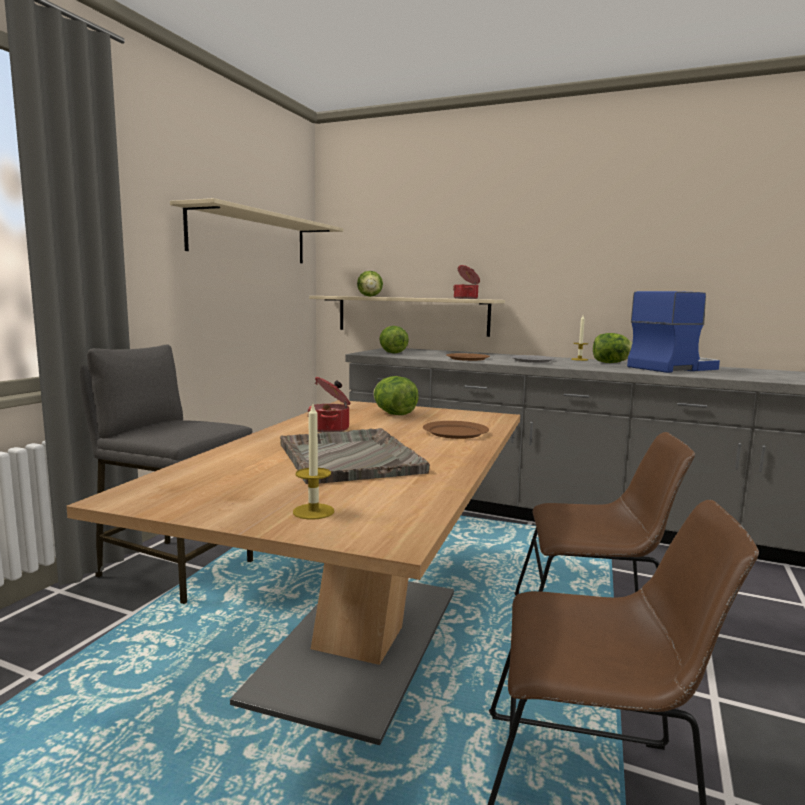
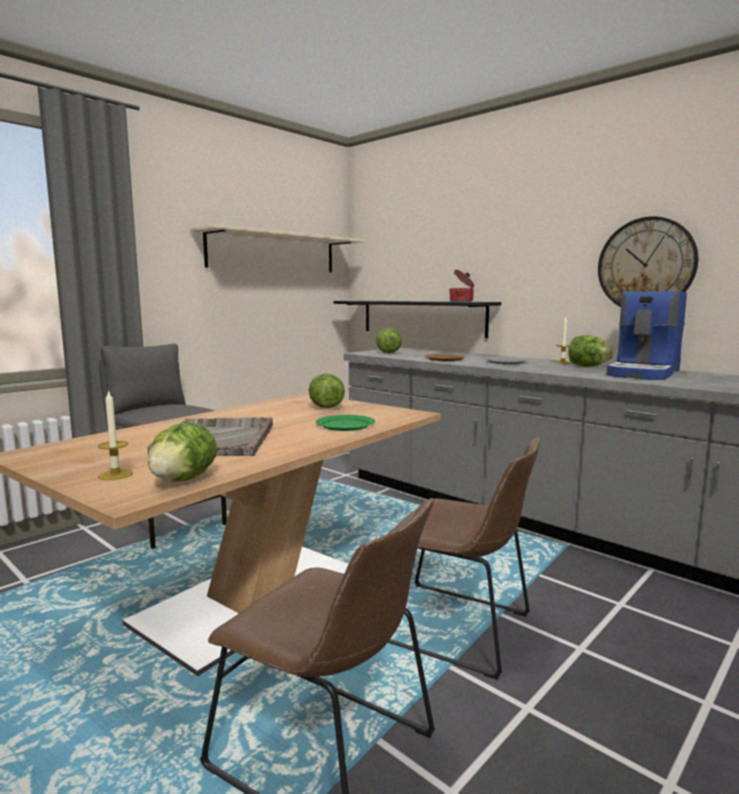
camera: 20 degrees right, 0 degrees up
(330, 429) = (249, 416): cooking pot -> none
(370, 296) = (382, 300): lettuce -> lettuce (183, 480)
(411, 315) = (422, 317): beige shelf -> black shelf
(456, 432) = (345, 425): brown plate -> green plate
(655, 267) = (646, 265): none -> wall clock
(672, 368) = (645, 373): coffee machine -> coffee machine turned 135 degrees clockwise

